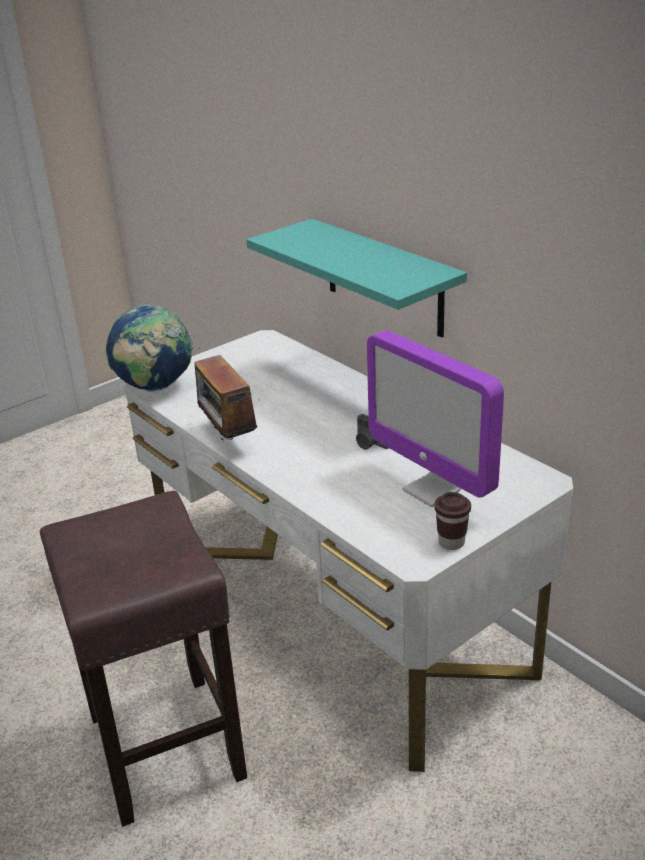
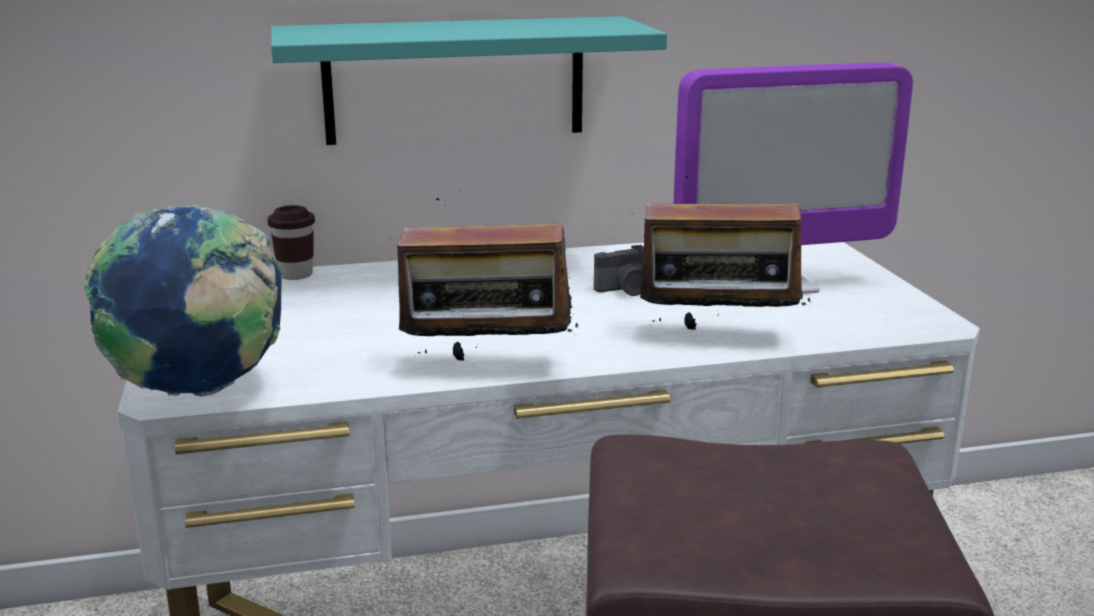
camera: 65 degrees left, 10 degrees down
(322, 490) = (718, 336): none -> radio
(451, 542) = (905, 300): brown cup -> brown cup (296, 275)

